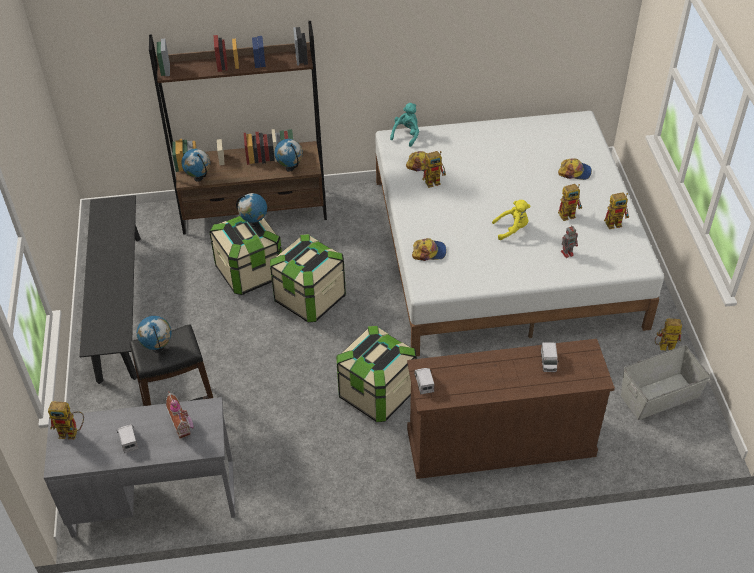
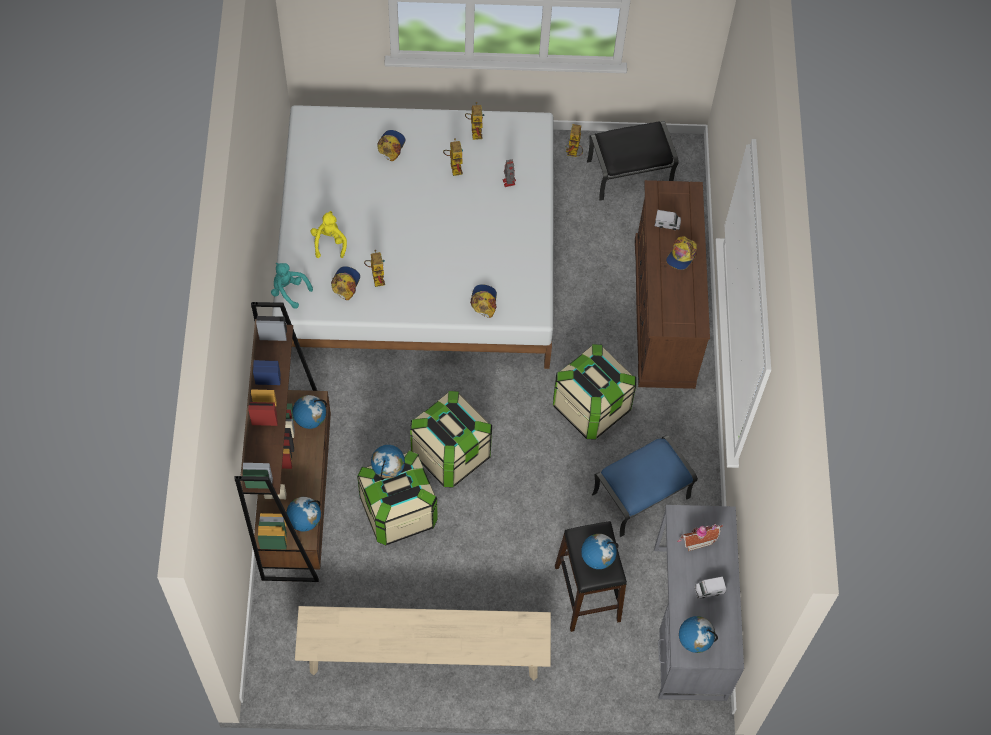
camera: 85 degrees left, 15 degrees up
(72, 432) = (693, 642): toy robot -> globe
(119, 306) = (424, 656): black bench -> beige bench
(285, 444) = (641, 497): none -> blue ottoman
(424, 383) = (678, 326): toy truck -> none
(512, 229) = (465, 221): yellow plush toy -> yellow plush toy (329, 242)
(512, 377) = (681, 255): none -> cap
(660, 396) = (630, 173): grey storage box -> black ottoman

